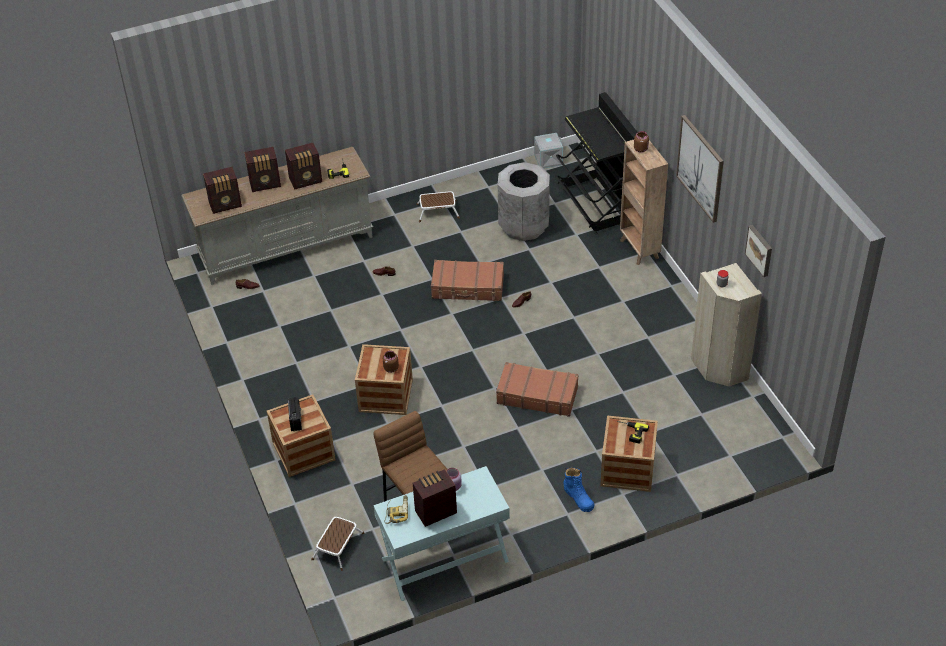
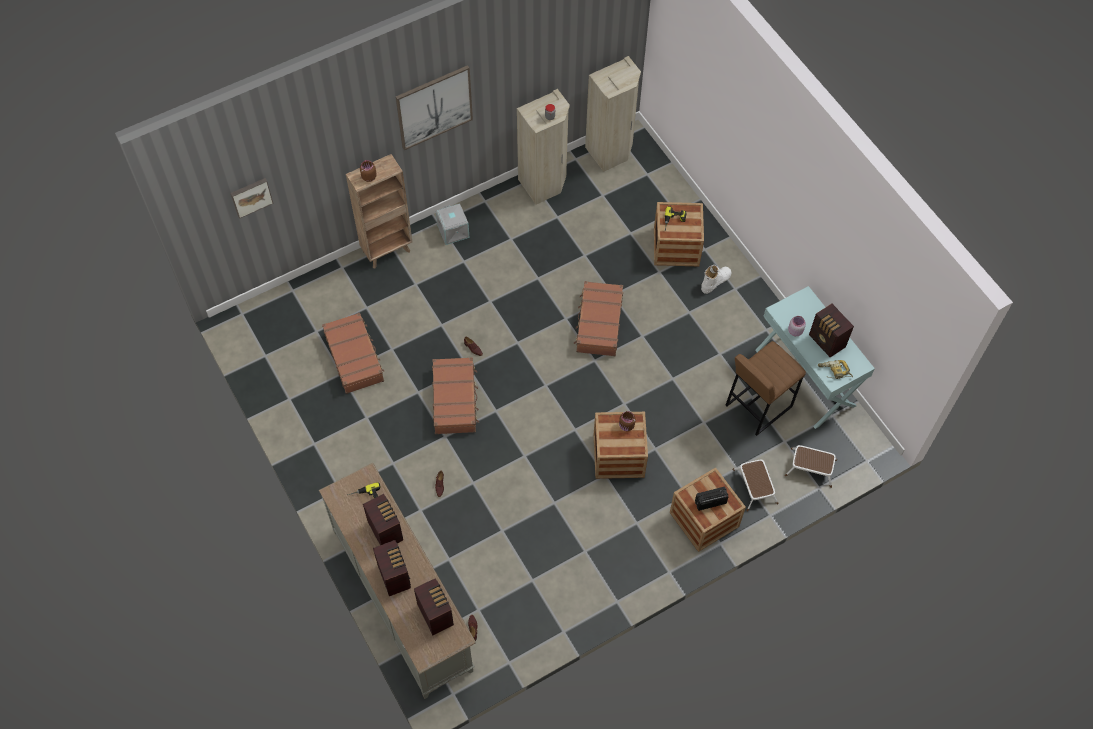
camera: 100 degrees left, 15 degrees up
(438, 211) = (333, 445): brown step ladder -> brown step ladder (755, 486)
(523, 226) = (354, 357): grey trash can -> brown suitcase
(548, 160) = (242, 343): grey storage box -> grey storage box (454, 231)
(578, 498) = (715, 281): blue boot -> white boot
(594, 206) = (321, 293): black shoe rack -> none
(760, 250) = (538, 68): picture -> picture (251, 196)
(765, 428) = (611, 150): none -> beige cabinet

